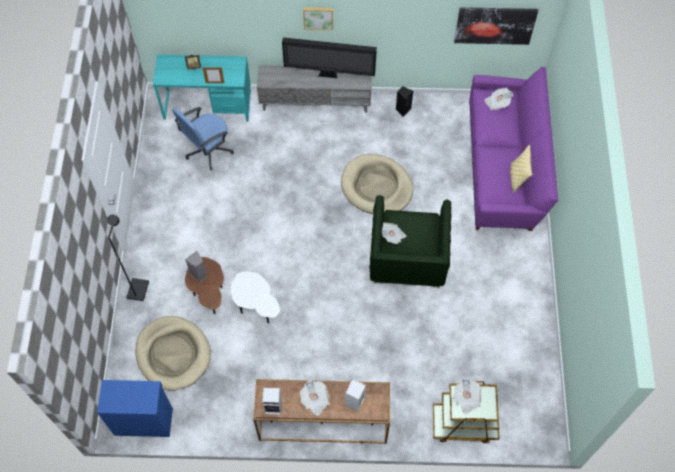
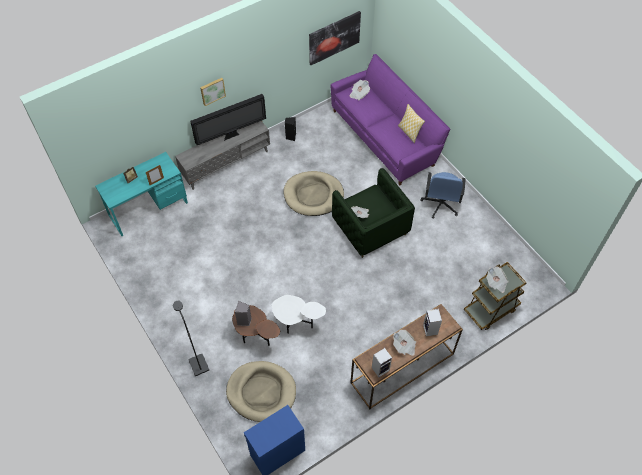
camera: 35 degrees left, 5 degrees down
(208, 150) = (173, 238): blue office chair -> blue office chair (440, 204)

